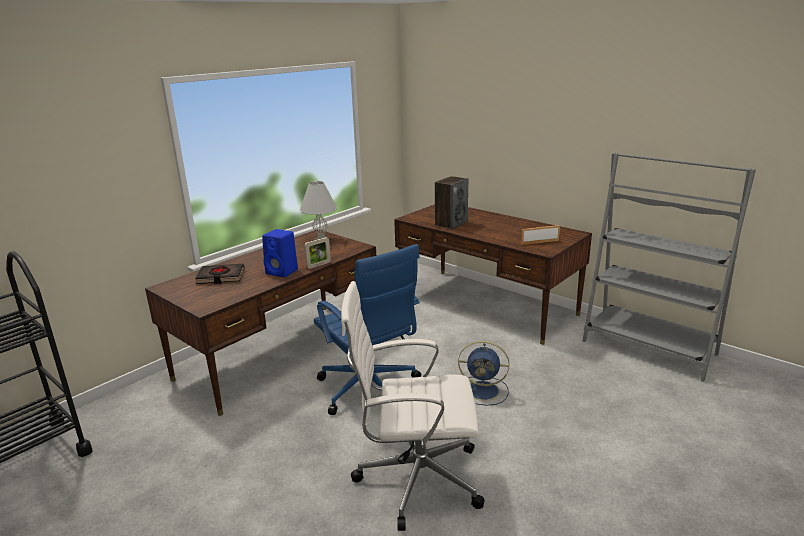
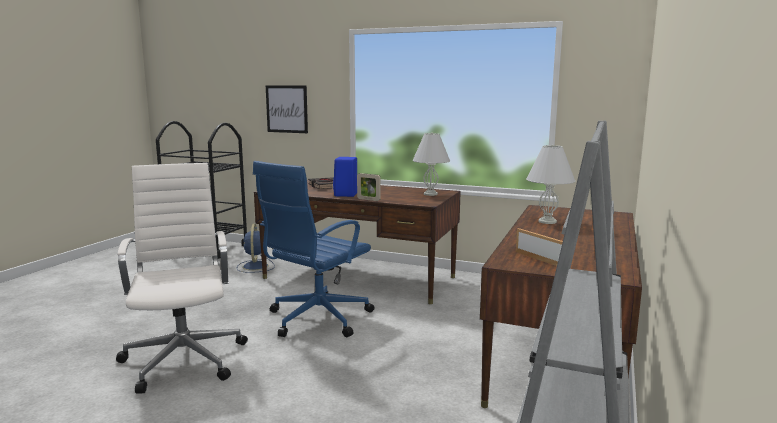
camera: 70 degrees right, 10 degrees down
(83, 201) = (287, 109): none -> picture
(451, 224) = (548, 221): speaker -> white table lamp
(484, 391) = (339, 375): blue fan -> blue fan (255, 266)

